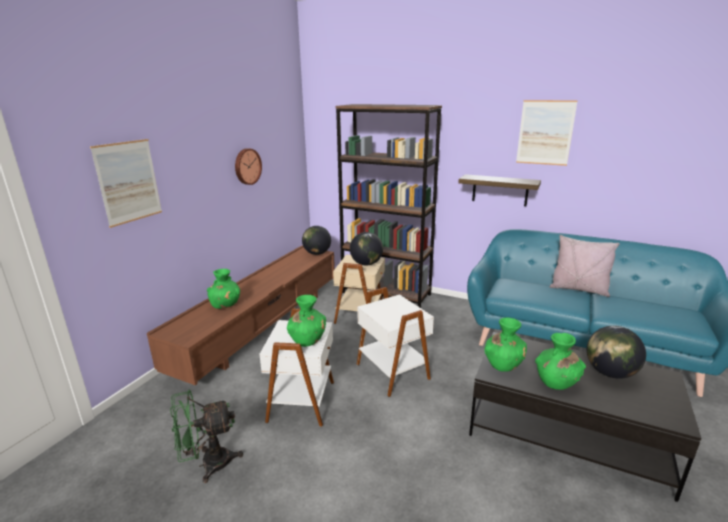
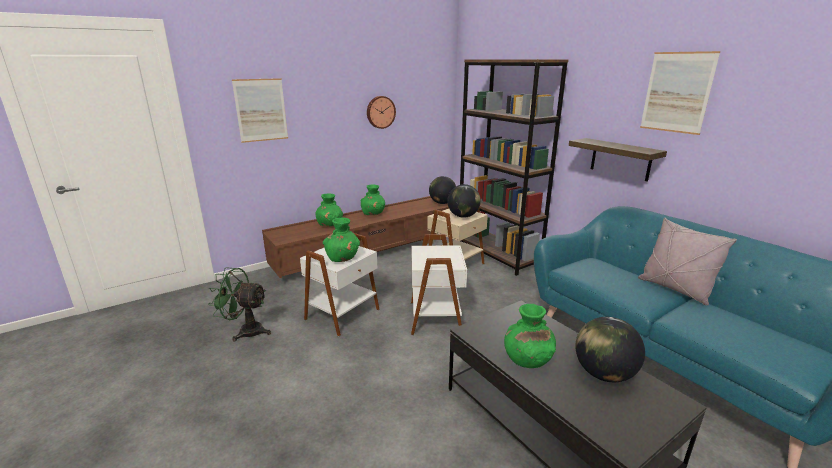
camera: 30 degrees right, 0 degrees up
(503, 364) = (493, 328): green vase -> green vase (373, 213)

